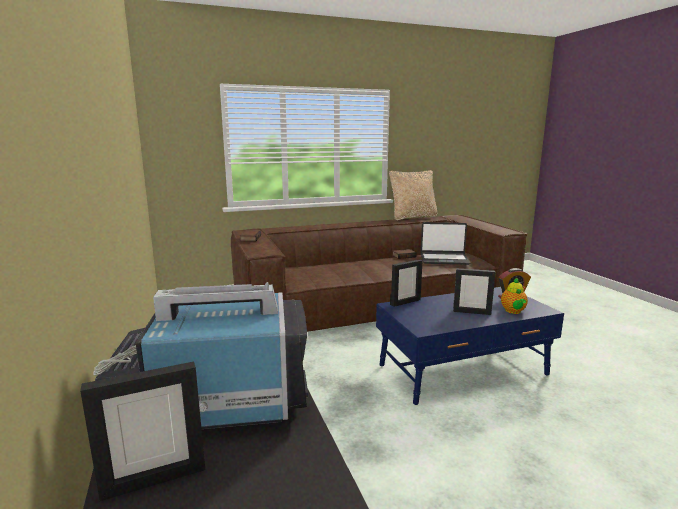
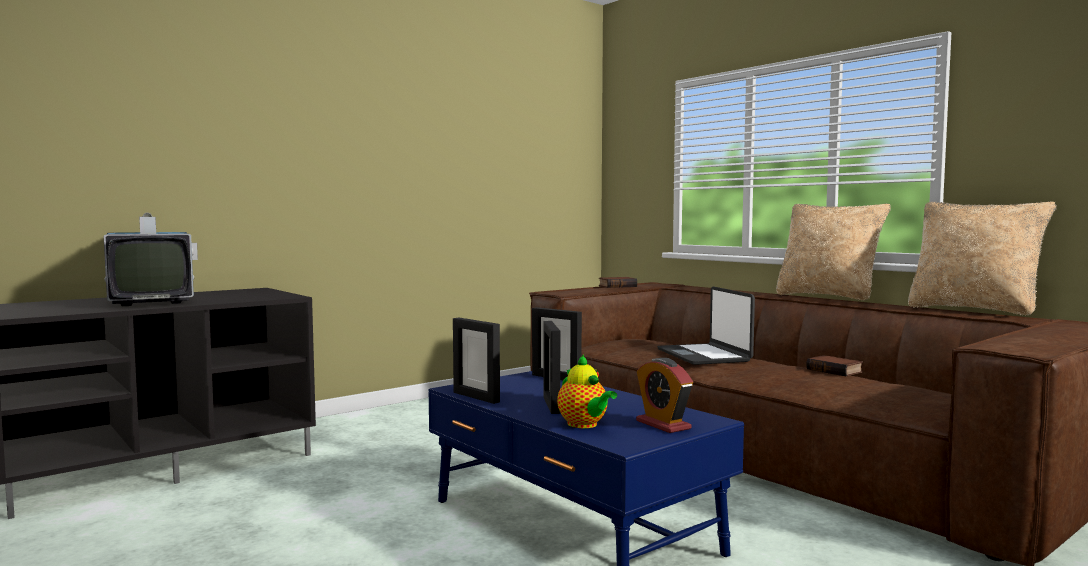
camera: 70 degrees right, 10 degrees down
(154, 479) = (74, 302): picture frame -> picture frame (477, 397)
(352, 222) = (827, 298): none -> beige pillow
(444, 259) = (873, 390): laptop -> laptop (704, 356)
(513, 311) = (584, 425): teapot -> teapot turned 105 degrees counterclockwise

